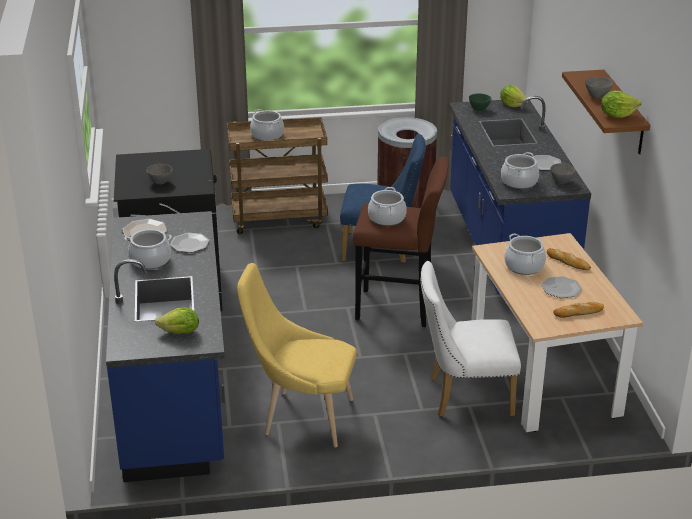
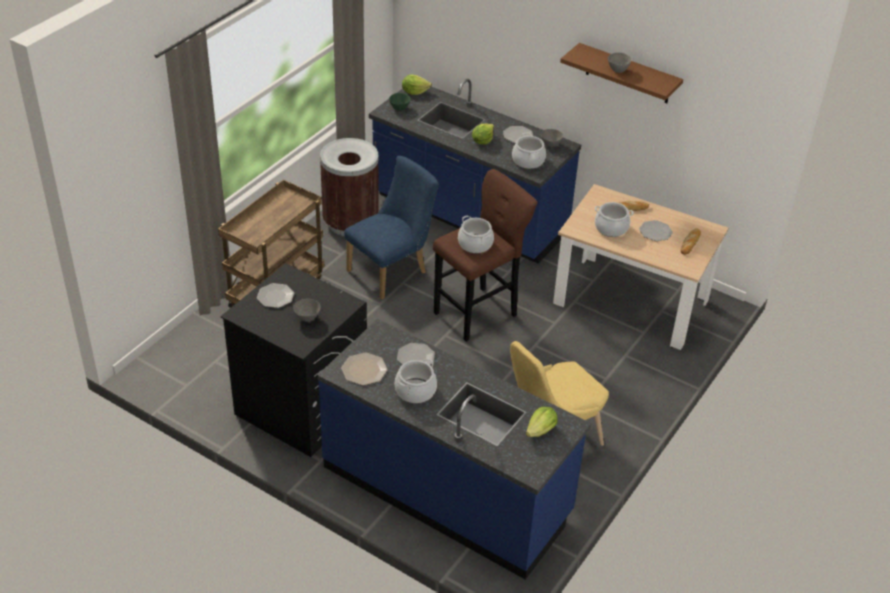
camera: 50 degrees left, 10 degrees up
(166, 161) = (275, 296): none -> plate
(267, 135) = (263, 222): cooking pot -> none
(464, 396) = (613, 350): white chair -> none
(617, 115) = (655, 81): lettuce -> lettuce (482, 141)

